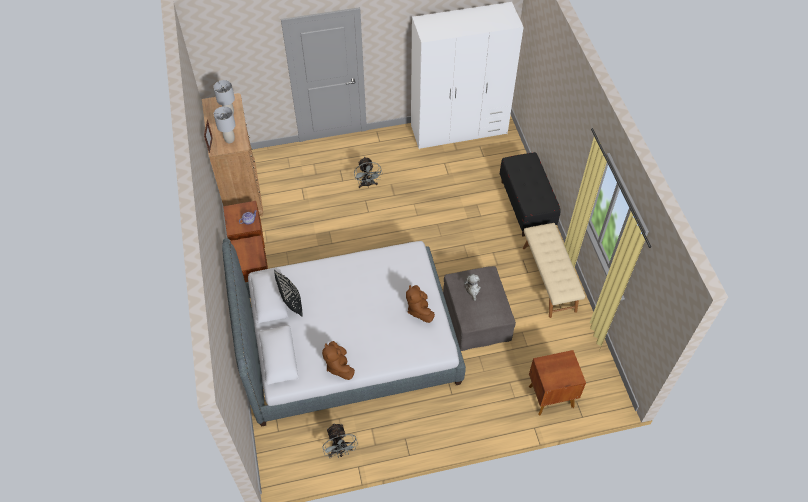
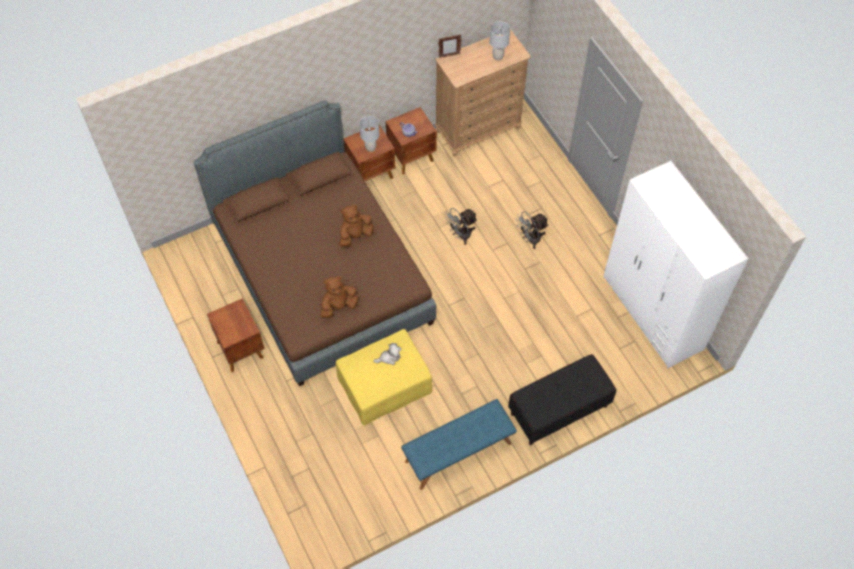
camera: 75 degrees right, 5 degrees up
(230, 140) = (462, 68): grey table lamp -> grey table lamp (371, 148)
(291, 302) = (319, 195): black pillow -> none
(338, 366) = (257, 253): brown plush toy -> brown plush toy (355, 235)
(340, 451) = (205, 298): grey fan -> grey fan (461, 235)
(348, 343) = (321, 274): grey bed -> brown bed
(476, 317) = (384, 385): grey ottoman -> yellow ottoman
(549, 279) = (458, 453): beige bench -> blue bench
(550, 395) = (306, 477): brown nightstand -> brown nightstand (240, 349)

